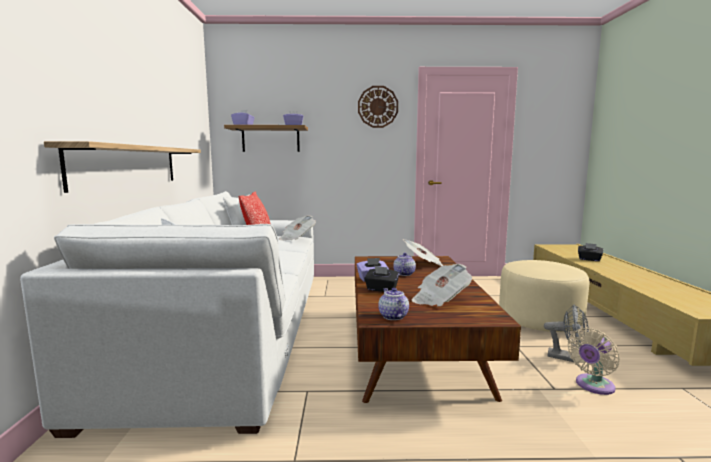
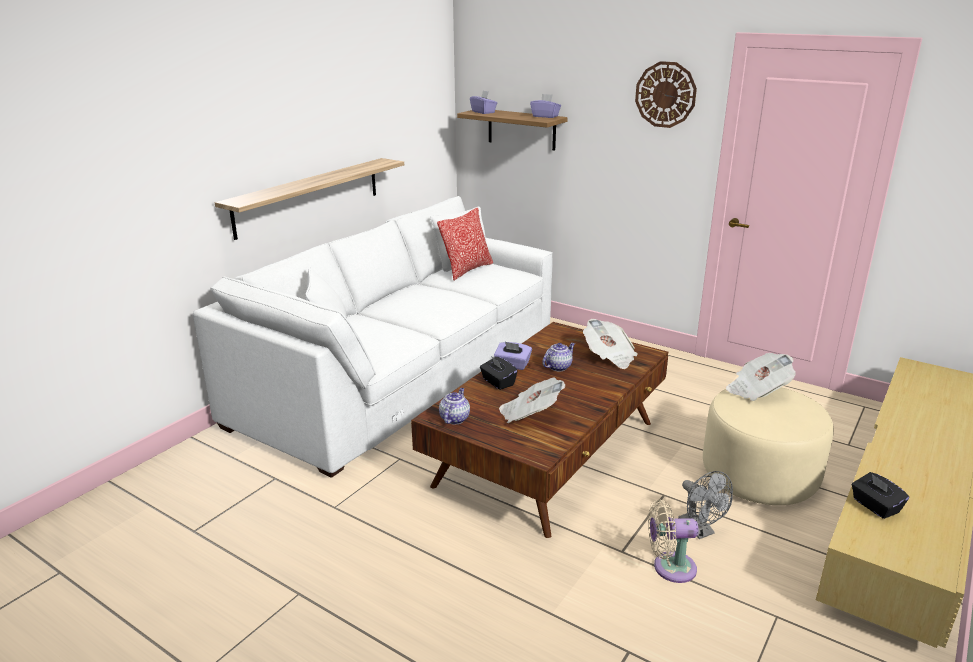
camera: 35 degrees right, 15 degrees up
(297, 238) = (507, 278): newspaper -> newspaper (757, 390)
(589, 259) = (922, 413): black tissue box -> black tissue box (875, 506)

